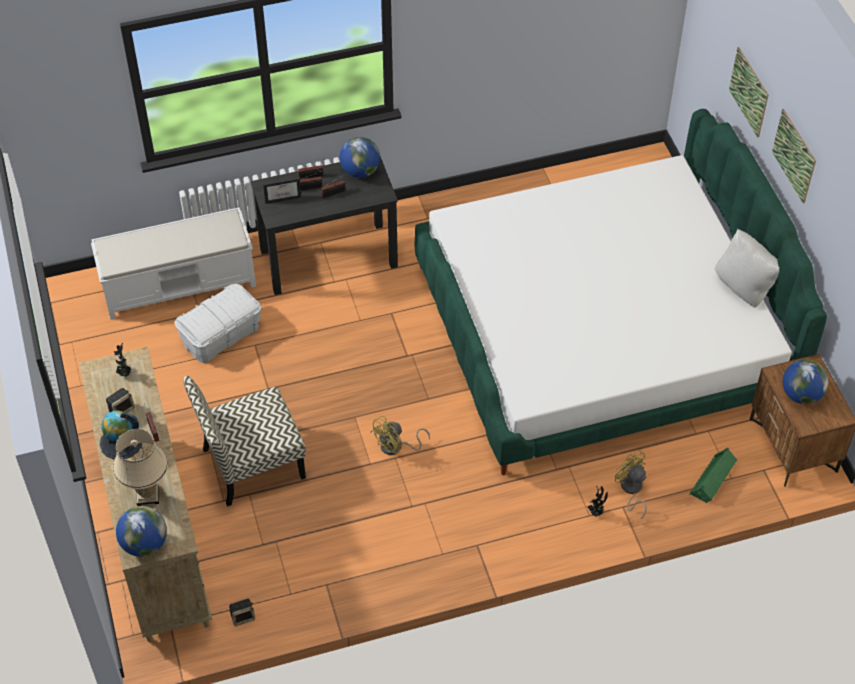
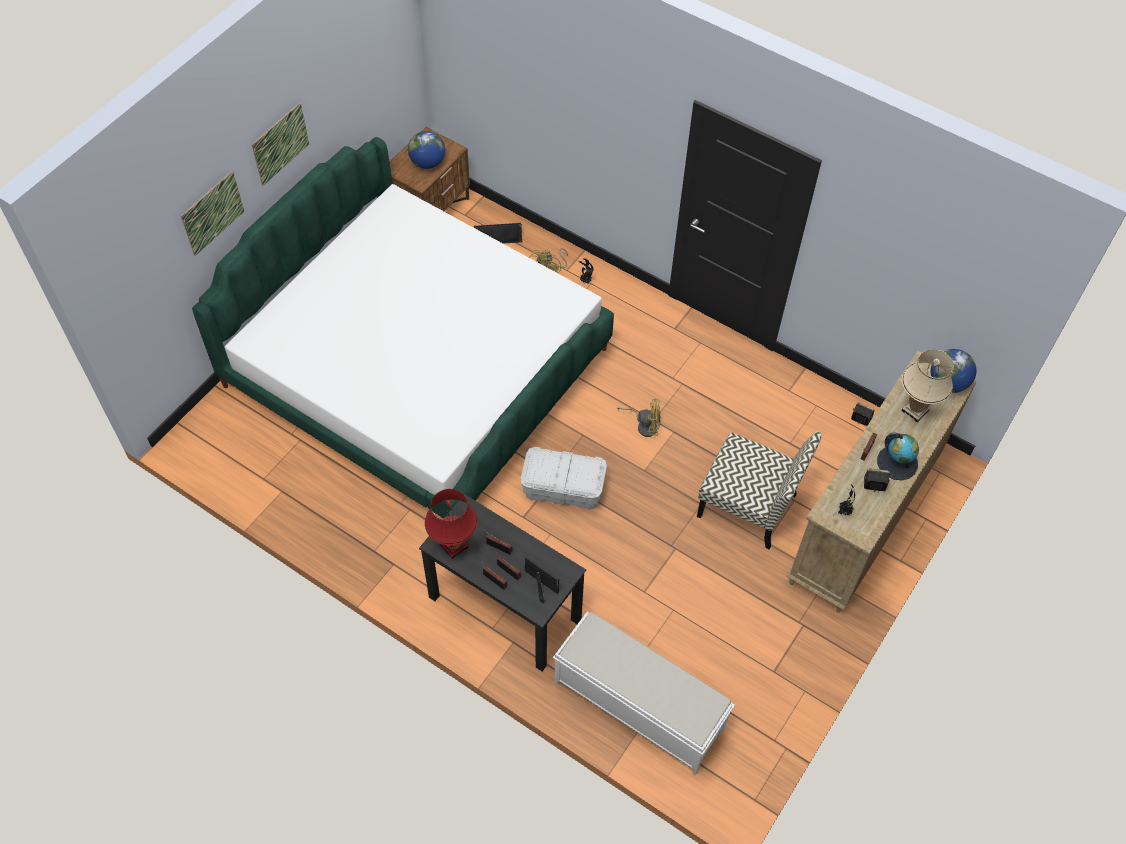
camera: 130 degrees left, 5 degrees up
(221, 335) = (658, 626): white storage box -> white storage box (563, 489)
(360, 171) = (454, 546): globe -> red table lamp
(713, 479) = (498, 235): green speaker -> black speaker
(744, 289) = (352, 235): white pillow -> none

